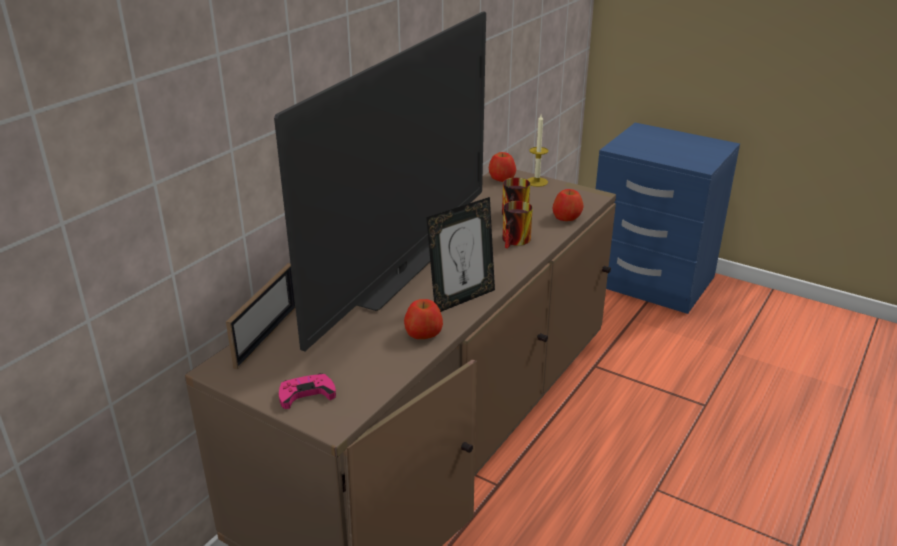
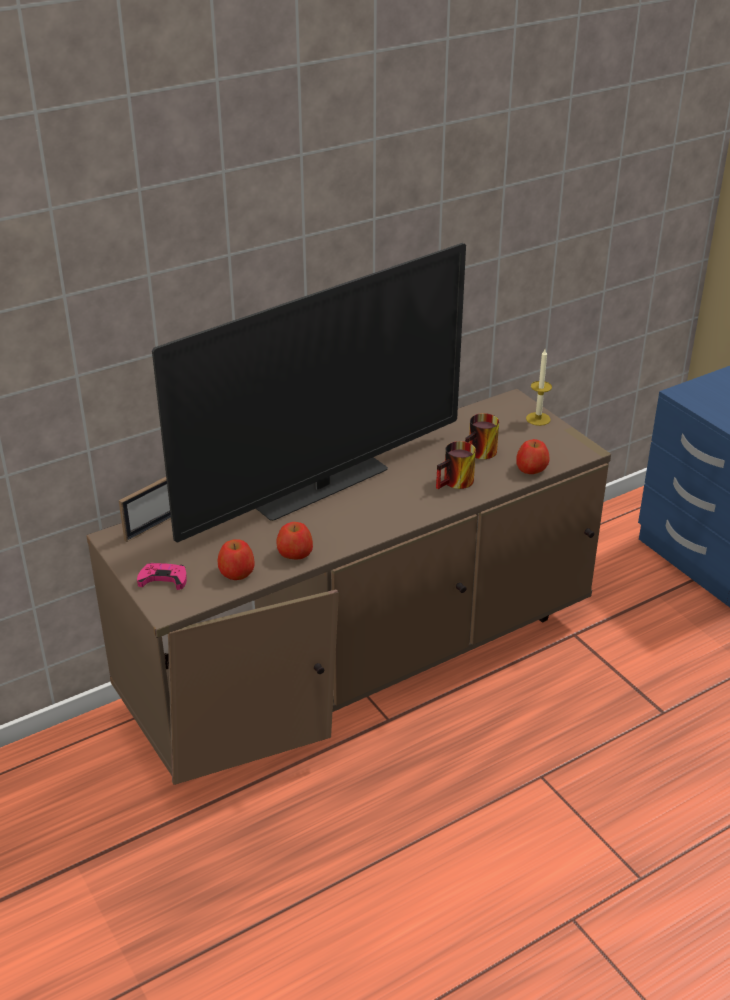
camera: 25 degrees right, 5 degrees up
(461, 299) = (354, 529): picture frame -> none
(502, 178) = (505, 405): apple -> apple (237, 571)

